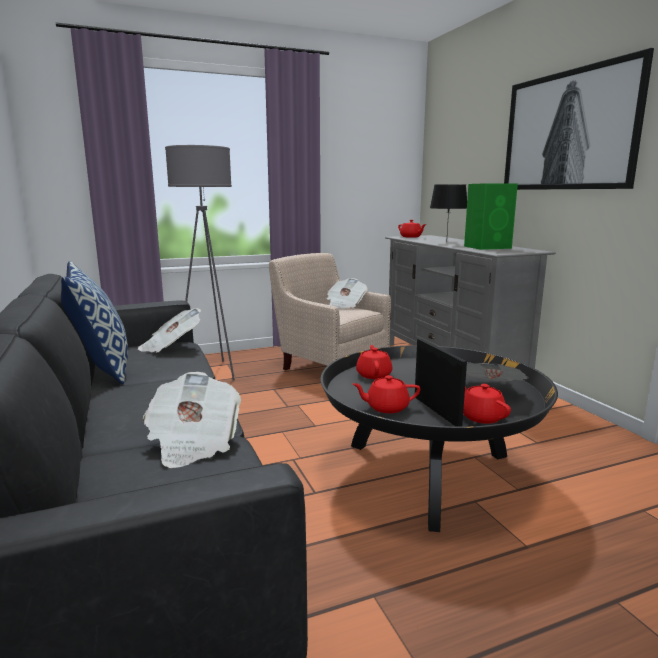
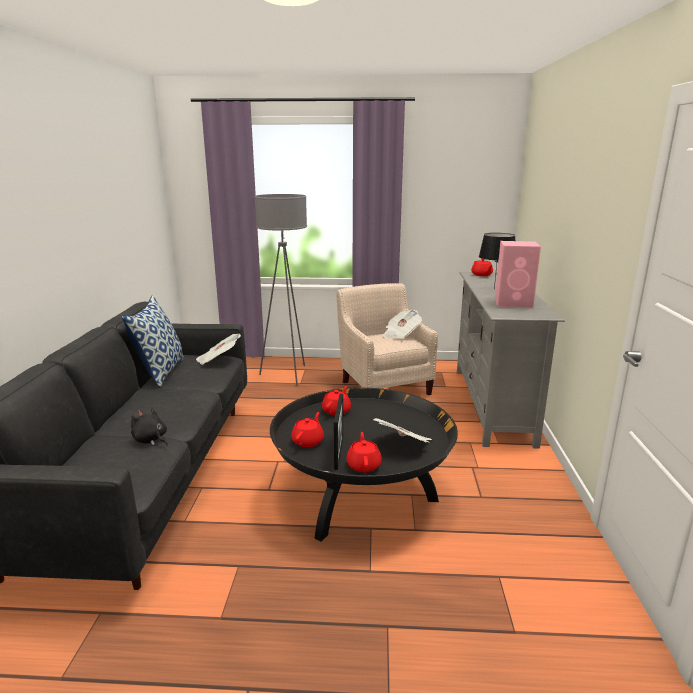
camera: 25 degrees right, 5 degrees up
(193, 442) = (151, 440): newspaper -> black plush toy
(386, 407) = (308, 441): red teapot -> red teapot turned 90 degrees clockwise
(488, 247) = (514, 303): green speaker -> pink speaker
(567, 131) = (586, 200): picture -> none

